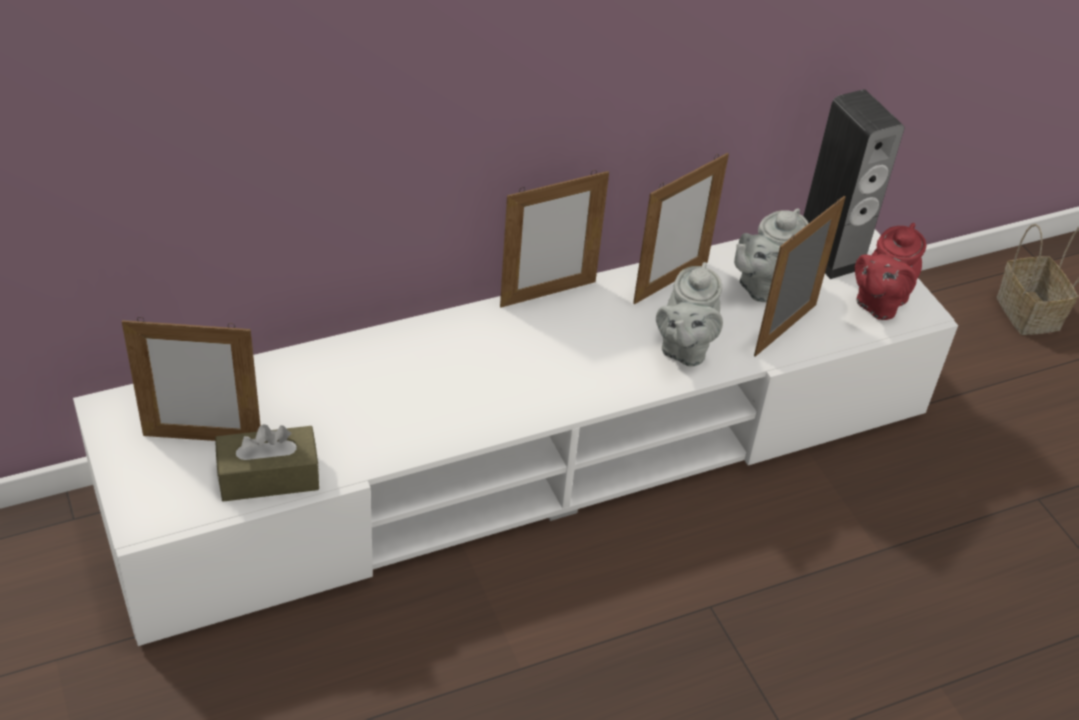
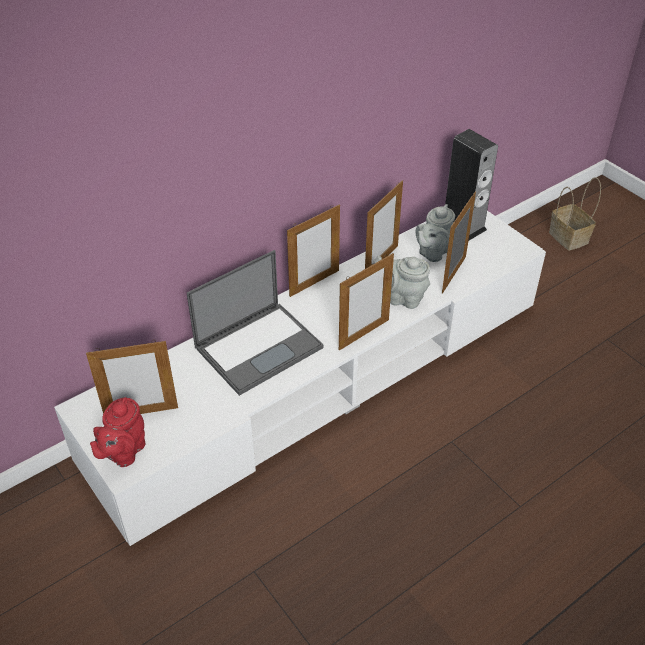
camera: 10 degrees left, 0 degrees up
(268, 477) = (189, 426): brown tissue box -> none
(424, 376) = (259, 346): none -> laptop
(600, 394) = (364, 334): none -> picture frame
(684, 348) = (401, 298): grey teapot -> grey teapot turned 105 degrees clockwise
(878, 303) = (499, 248): red teapot -> red teapot (123, 452)

